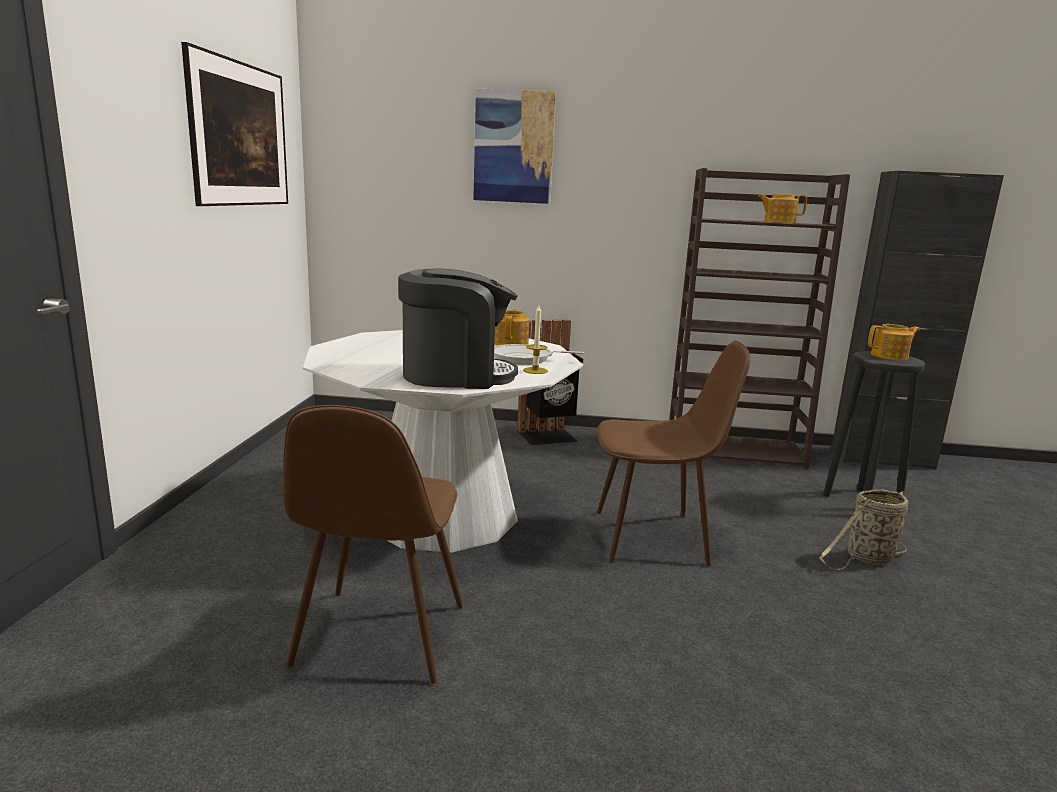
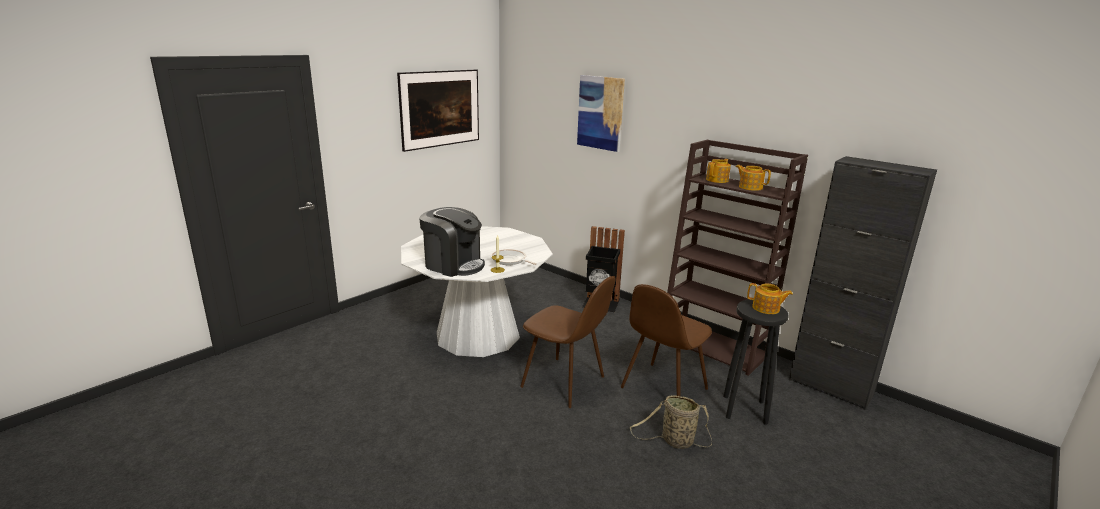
camera: 35 degrees right, 5 degrees up
(379, 638) = (380, 381): brown chair -> brown chair (662, 389)
(511, 343) = (527, 247): teapot -> teapot (717, 180)

